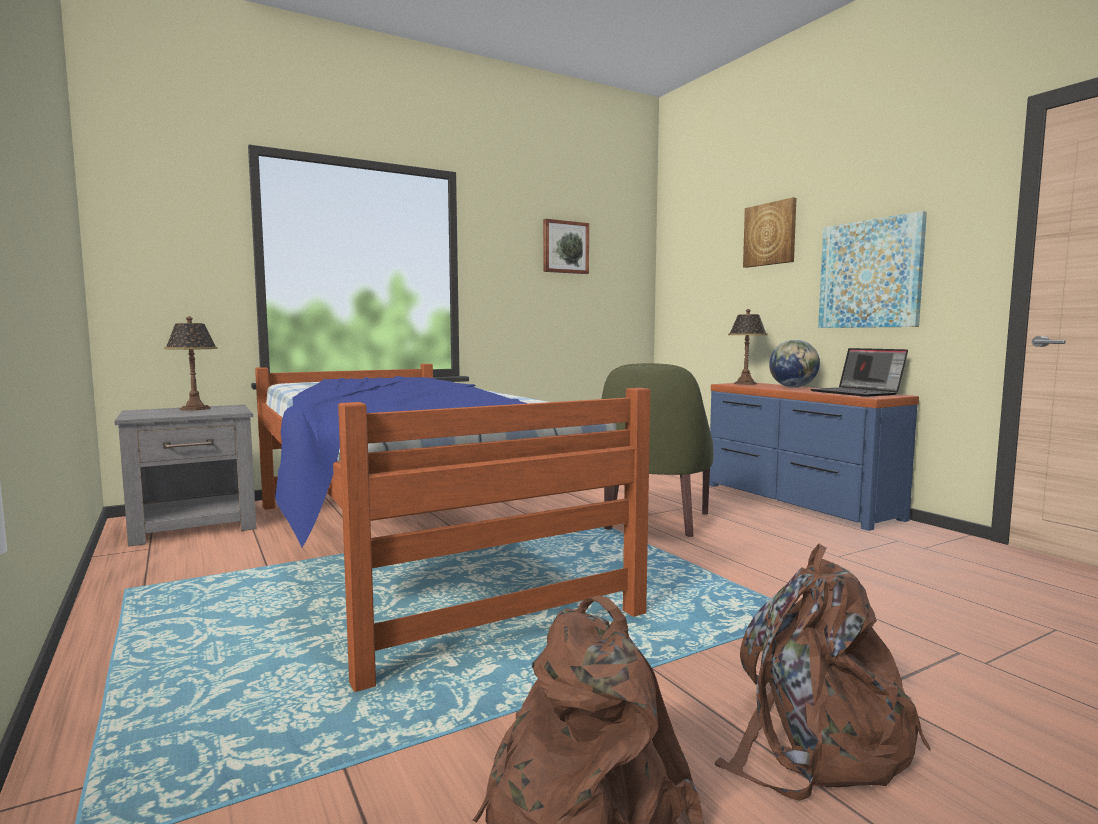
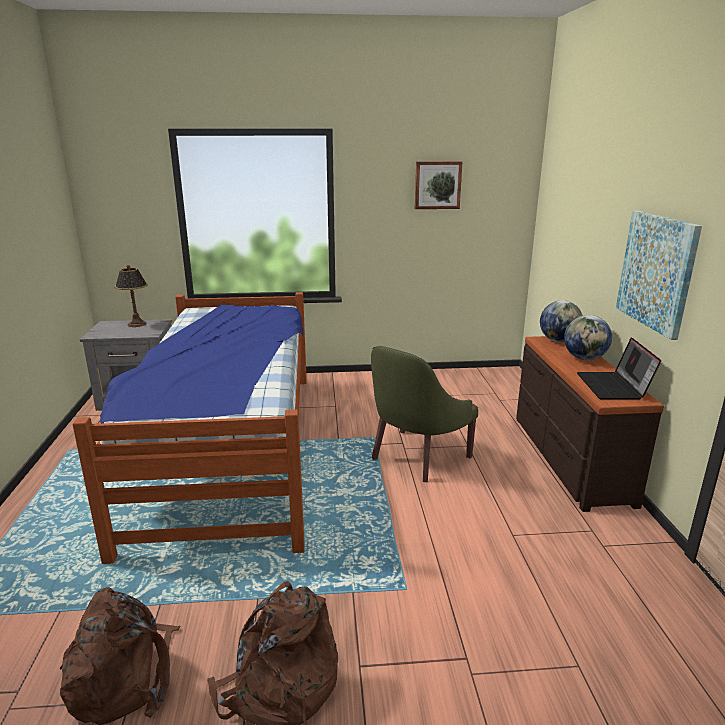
camera: 25 degrees right, 15 degrees up
(745, 383) = (558, 340): table lamp -> globe
(770, 234) = (604, 199): picture -> none
(796, 501) = (568, 458): blue dresser -> brown dresser

